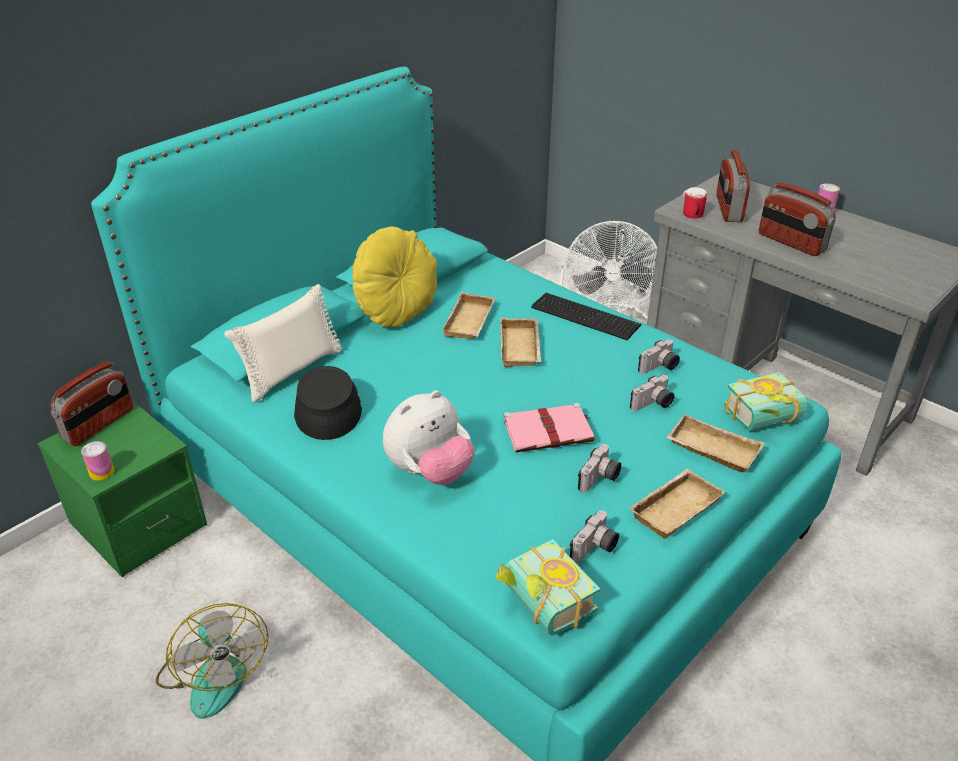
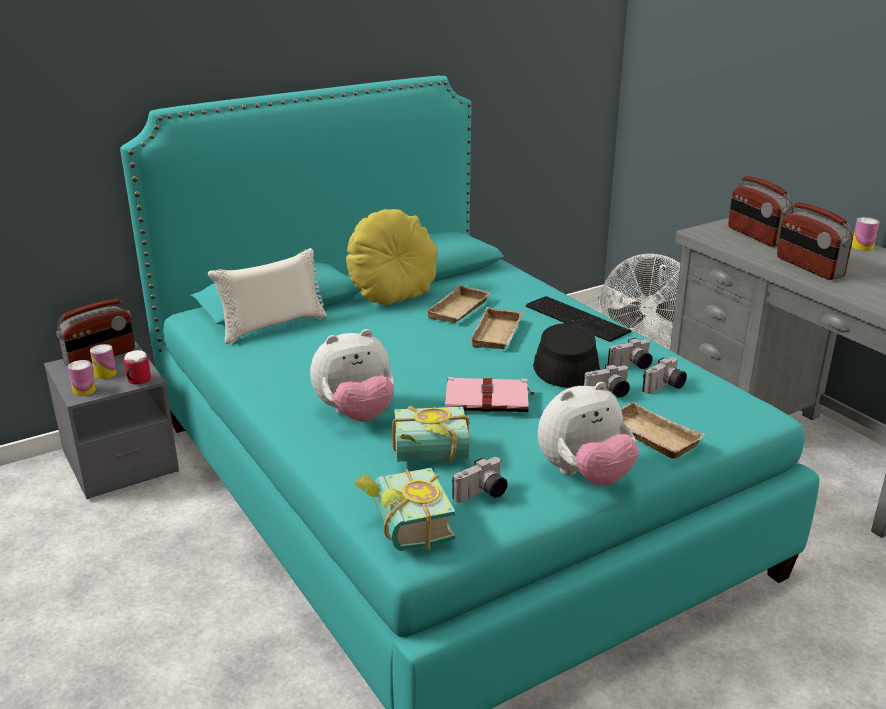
camera: 15 degrees right, 10 degrees down
(115, 446) = (105, 374): none -> can
(138, 524) = (120, 462): green nightstand -> grey nightstand
(214, 673) = (130, 588): fan -> none
(327, 407) = (289, 356): black hat -> black hat (565, 363)
(600, 479) = (518, 442): camera -> camera (665, 387)
(674, 506) = (584, 475): beige tray -> plush toy
(692, 215) = (713, 237): mug -> mug (136, 381)
(728, 209) = (755, 236): radio -> radio turned 45 degrees counterclockwise
(766, 420) = (724, 422): book -> book (431, 457)

